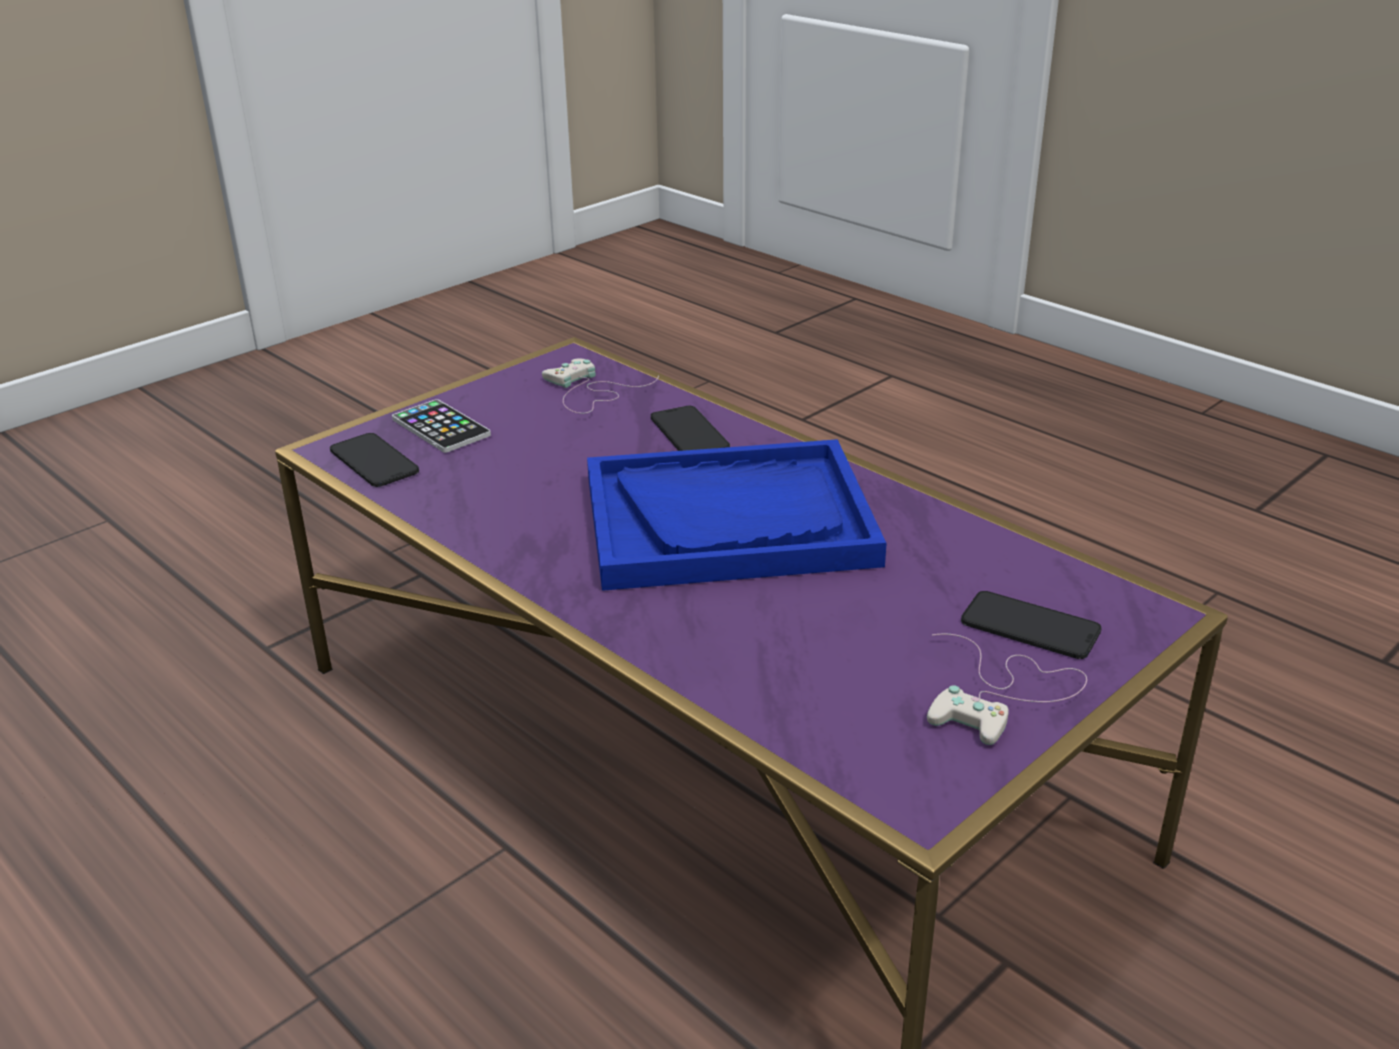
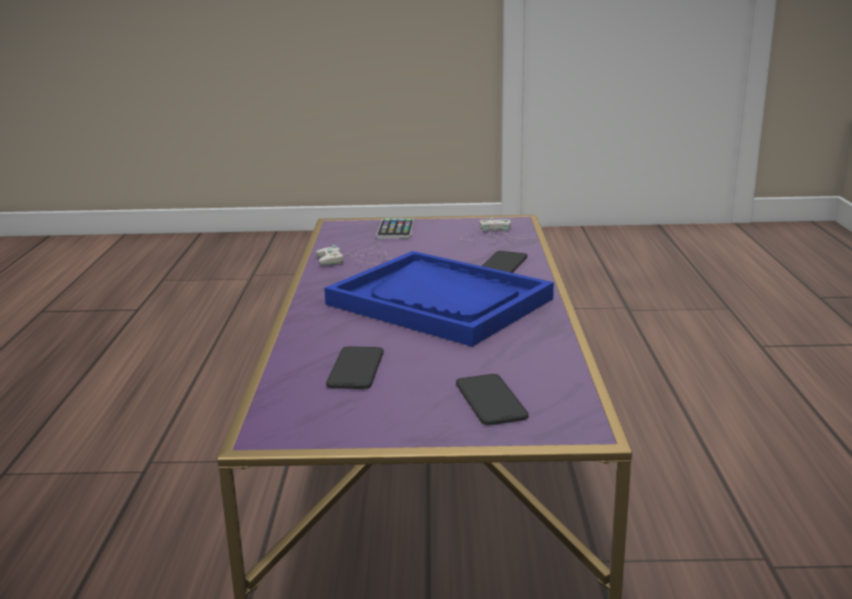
camera: 45 degrees right, 10 degrees down
(374, 461) = (343, 233): phone -> phone (356, 368)
(1002, 694) = (406, 417): white game controller -> white game controller (359, 259)

